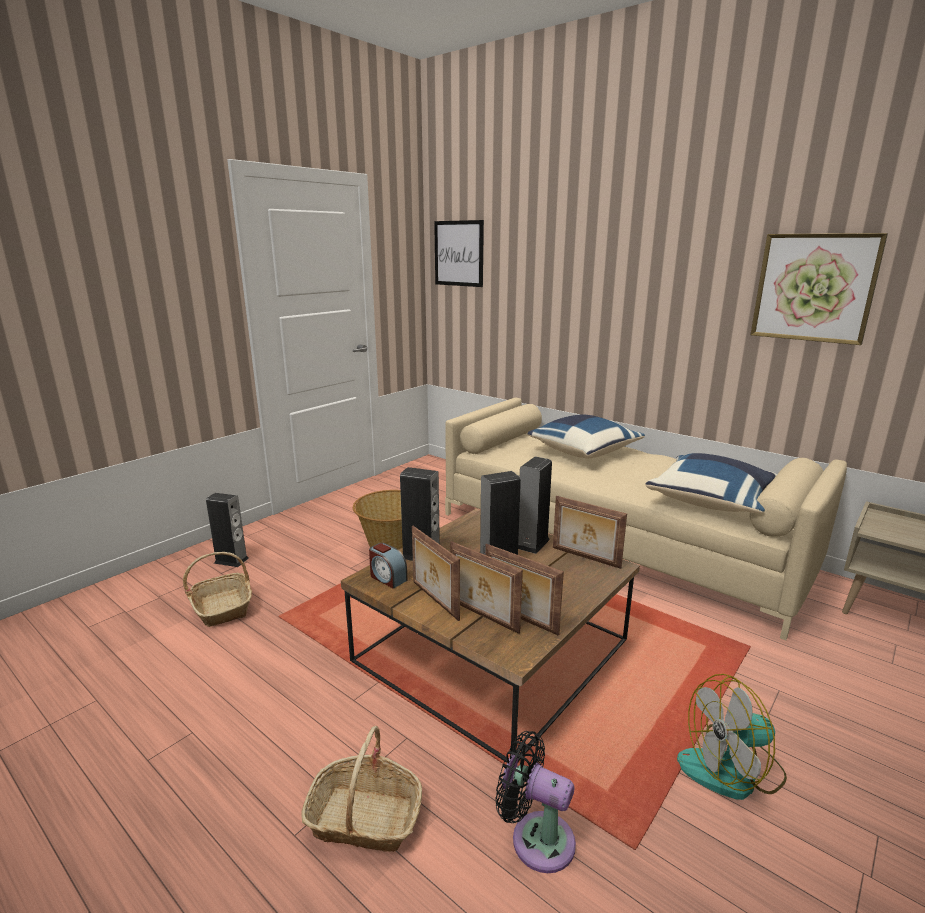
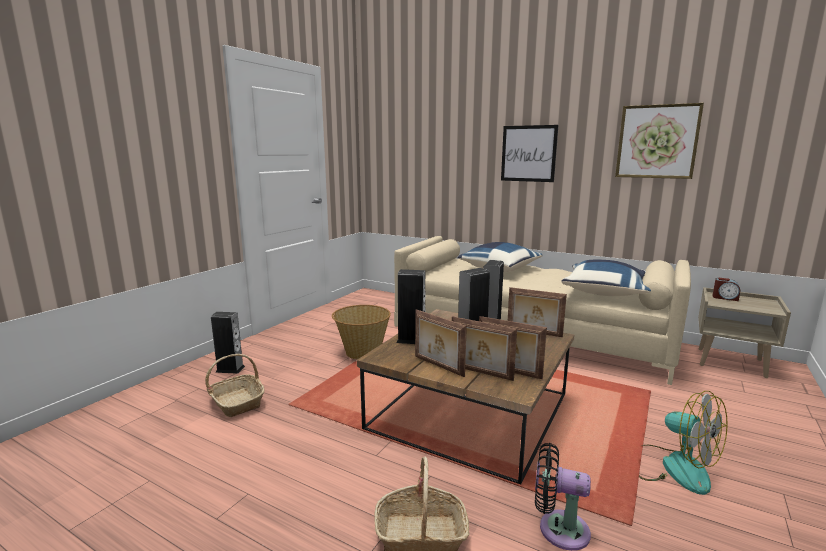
camera: 10 degrees left, 5 degrees down
(387, 578) = (393, 355): alarm clock -> alarm clock (725, 298)
(458, 253) = (388, 129): picture -> picture (528, 153)
(732, 770) = (673, 467): fan -> fan turned 105 degrees counterclockwise

